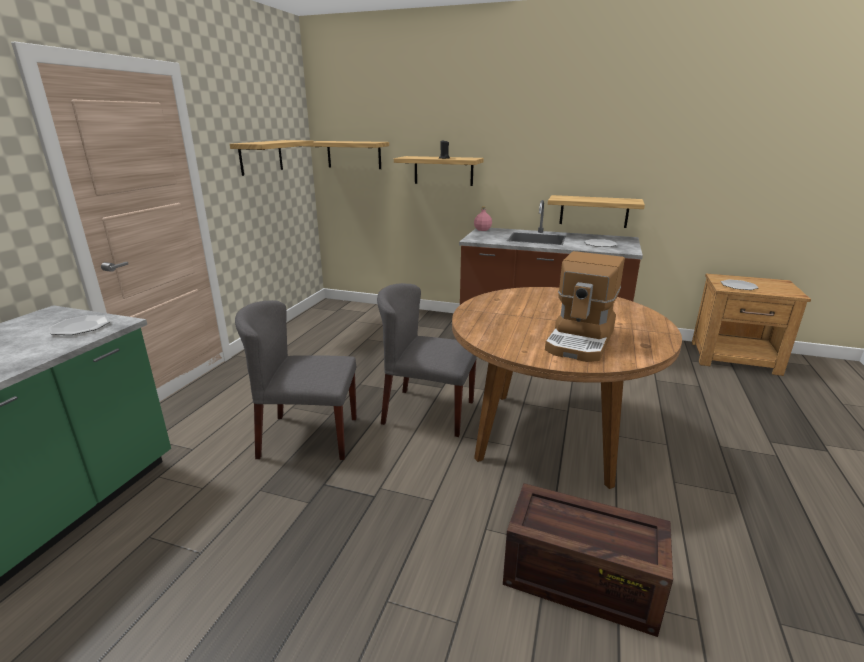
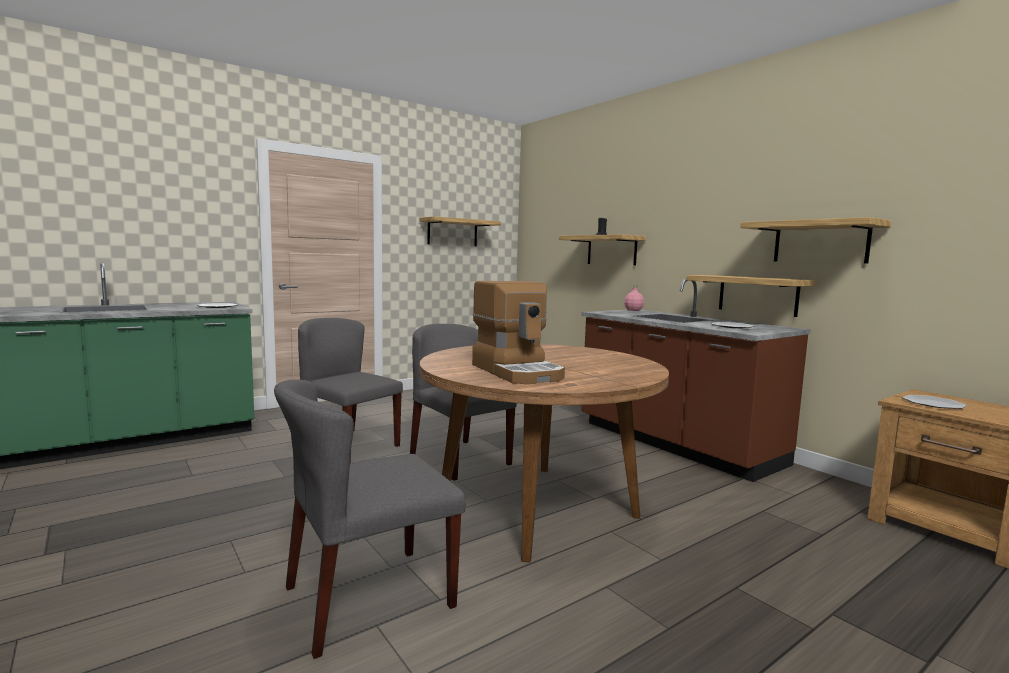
camera: 35 degrees right, 15 degrees down
(354, 154) = (545, 237): shelf -> shelf (820, 242)
(578, 580) = (368, 598): crate -> grey chair
(581, 340) = (518, 371): coffee machine -> coffee machine turned 90 degrees counterclockwise

